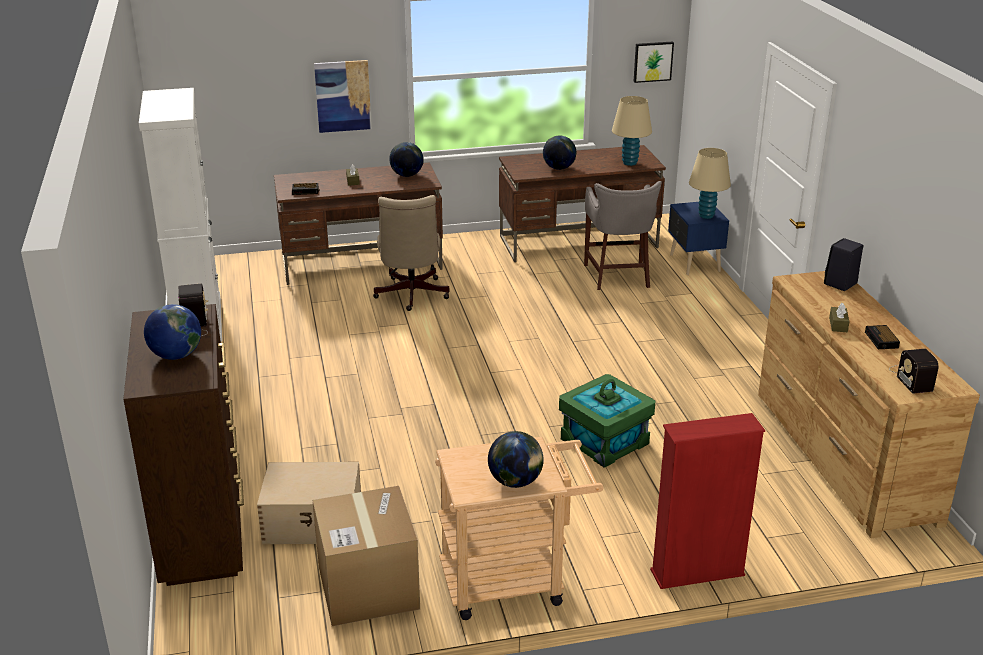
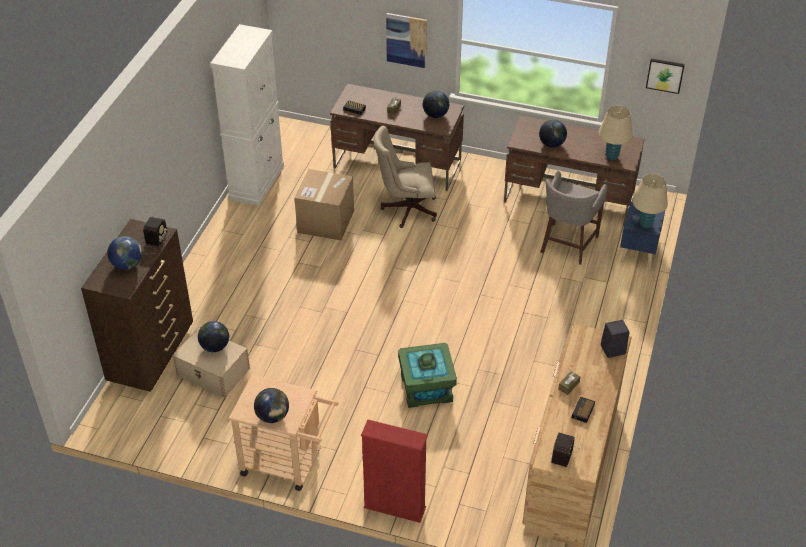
camera: 30 degrees right, 15 degrees up
(312, 475) = (215, 347): none -> globe
(368, 588) = (209, 431): cardboard box -> cardboard box (326, 221)
(410, 296) = (406, 209): beige office chair -> beige office chair turned 60 degrees clockwise

